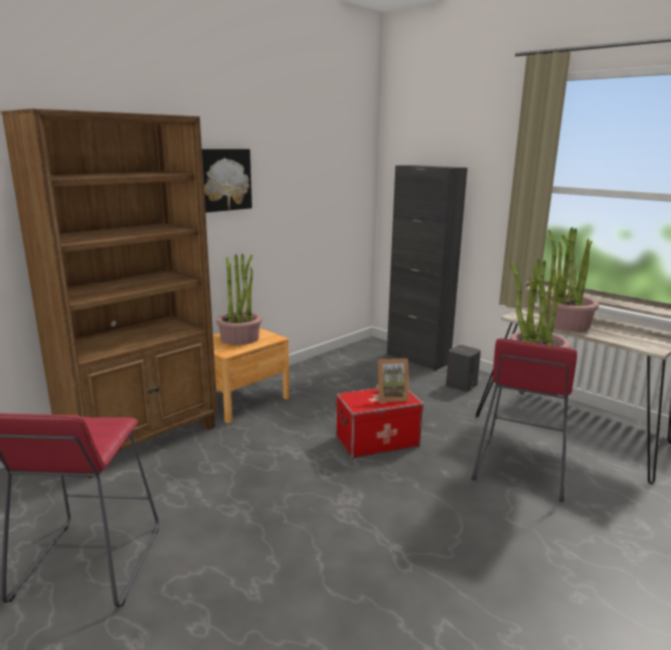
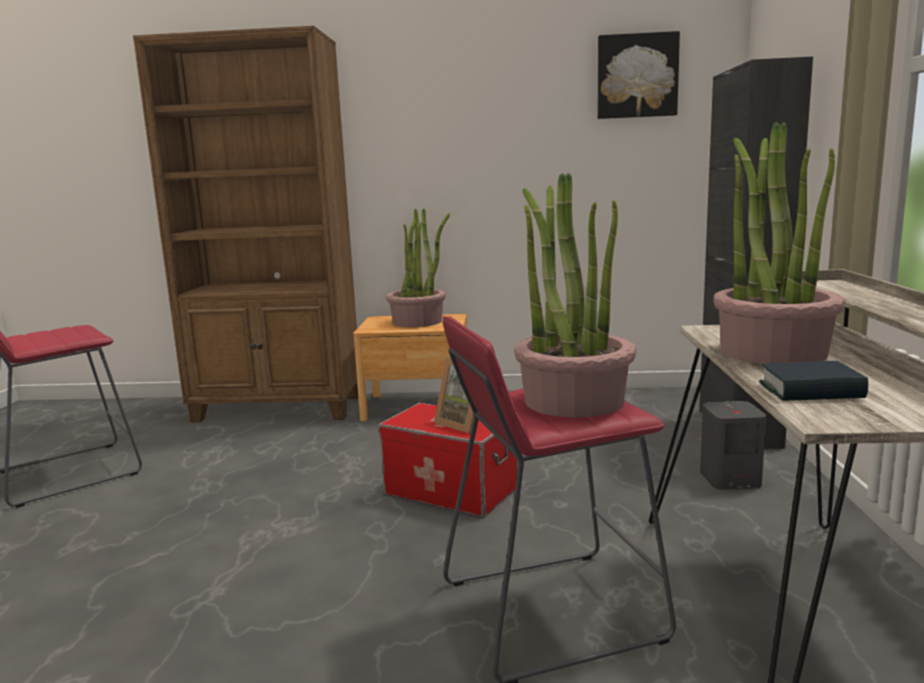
camera: 50 degrees right, 5 degrees down
(223, 180) = (428, 115): picture -> picture (636, 76)
(623, 339) = (811, 391): none -> book

